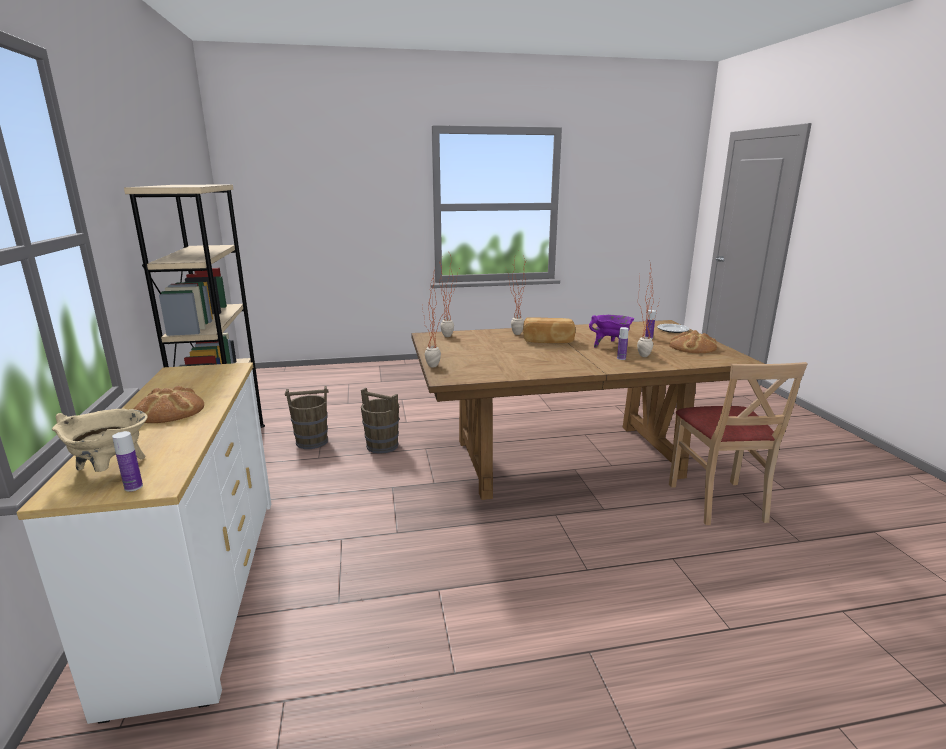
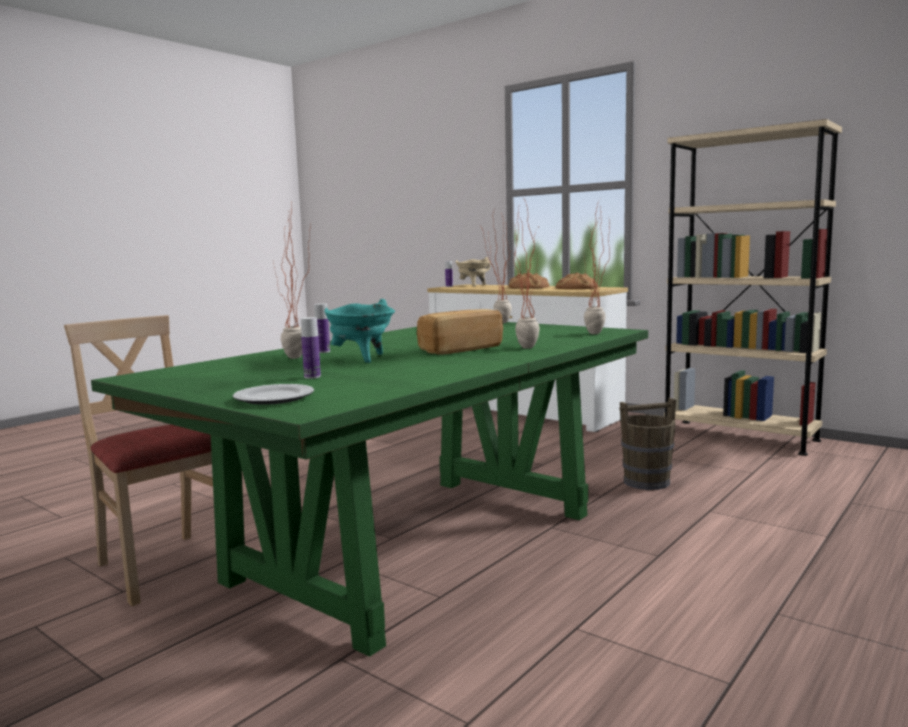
camera: 140 degrees right, 10 degrees down
(311, 442) = (714, 462): brown bucket -> none
(566, 458) = (418, 547): brown dining table -> green dining table
(610, 345) = (361, 359): purple cooking pot -> turquoise cooking pot
(692, 347) = (220, 378): bread -> bread (576, 288)

